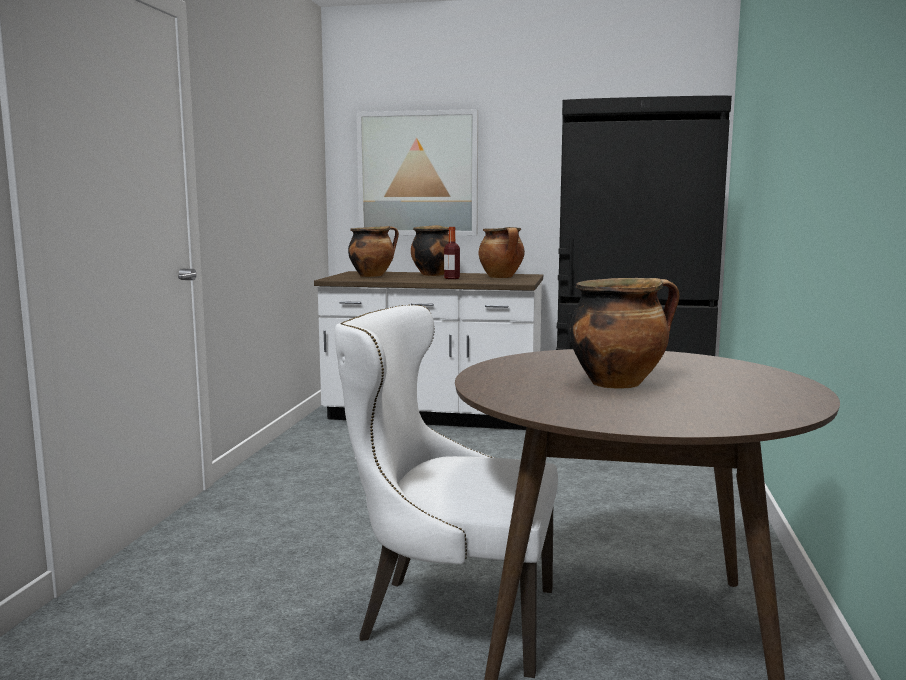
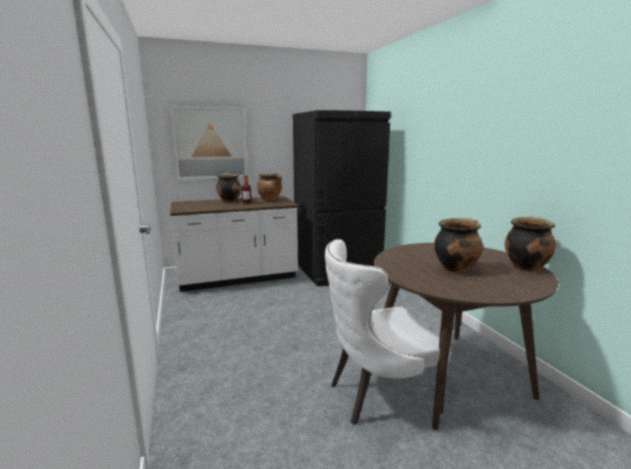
camera: 30 degrees left, 5 degrees up
(372, 276) = (197, 205): cooking pot -> cooking pot (525, 267)

